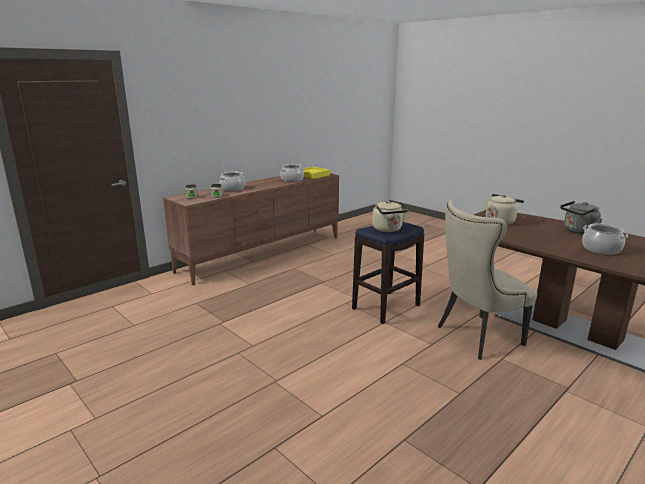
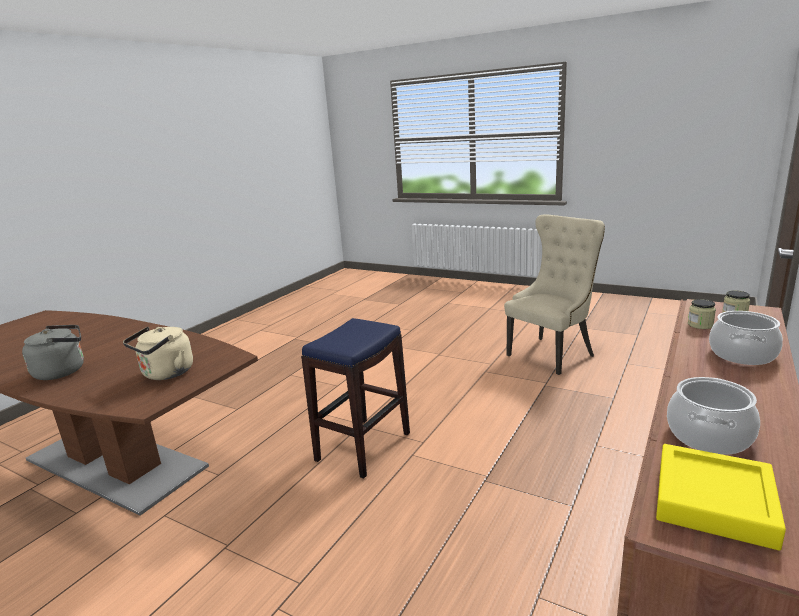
camera: 165 degrees right, 0 degrees up
(388, 229) = (353, 330): beige kettle -> none
(478, 337) = (250, 428): beige chair -> beige chair (551, 354)
(601, 249) = (90, 341): cooking pot -> none

